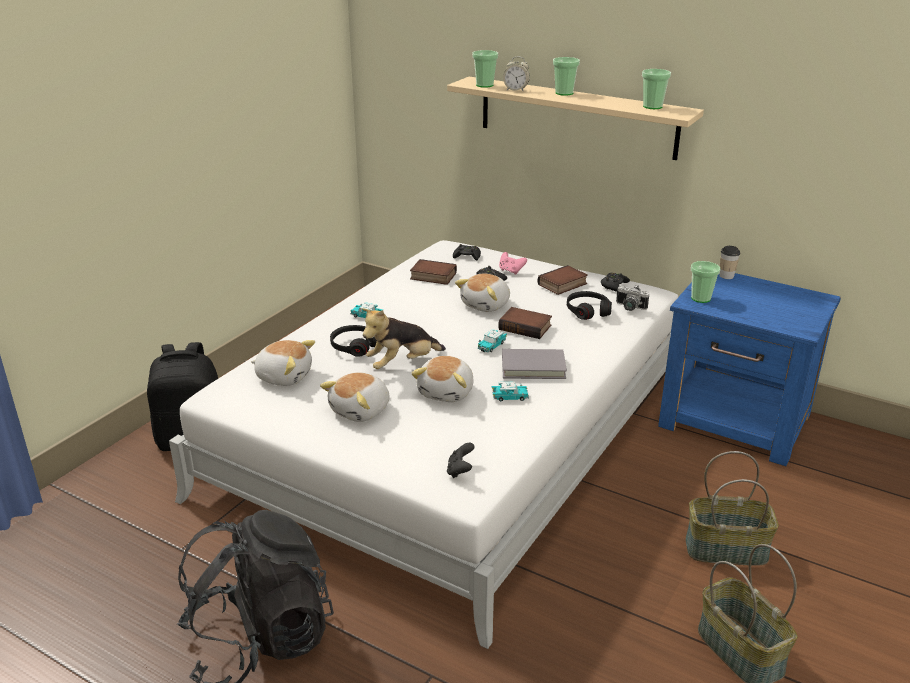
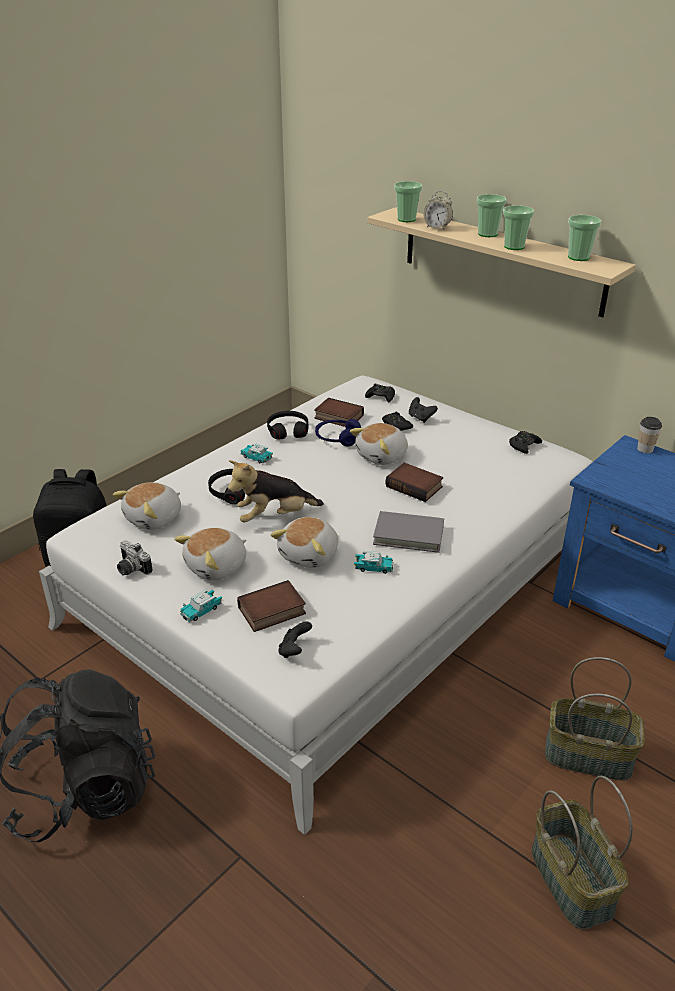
camera: 10 degrees right, 5 degrees up
(284, 376) = (154, 518): plush toy -> plush toy turned 105 degrees clockwise
(438, 294) = (337, 438): none -> blue headphones
(492, 346) = (373, 505): toy car -> toy car (201, 610)
(511, 271) = (420, 418): pink game controller -> black game controller
(562, 285) = (469, 440): book -> book (271, 612)
(587, 311) = (486, 473): black headphones -> black headphones (288, 430)
(629, 307) = (532, 474): camera -> camera (131, 569)
(700, 298) = (607, 474): cup -> cup (514, 247)

